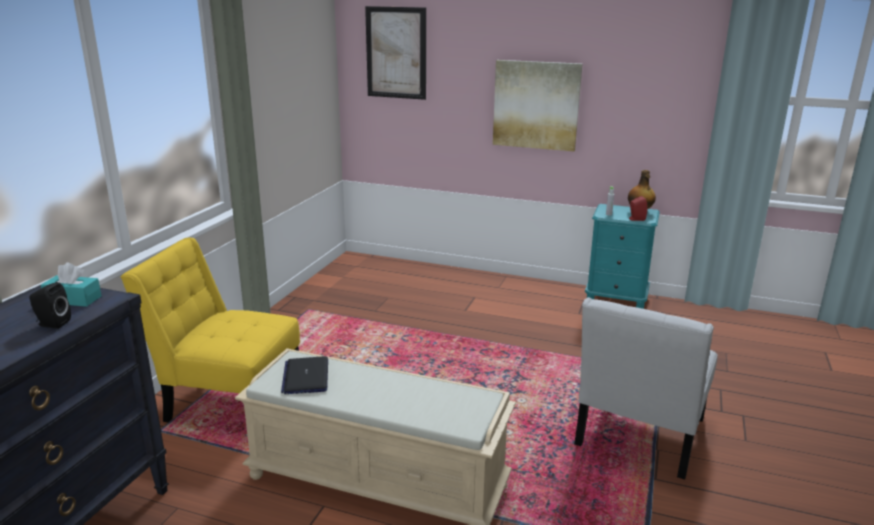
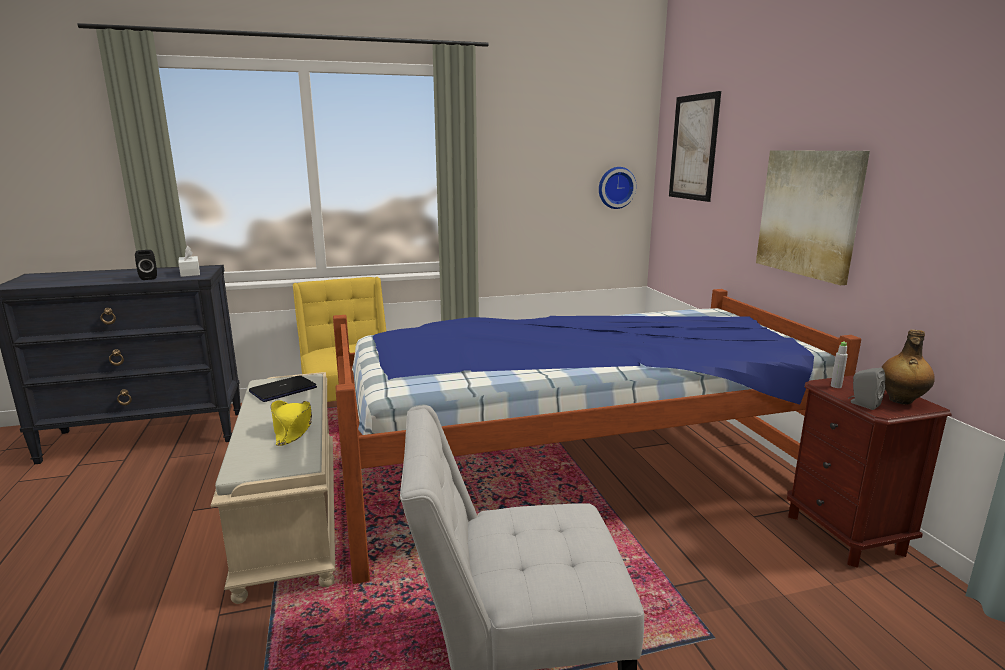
camera: 55 degrees right, 5 degrees down
(73, 299) = (190, 273): turquoise tissue box -> white tissue box
(320, 92) = (615, 187): none -> wall clock
(409, 388) = (293, 429): none -> yellow hat
(473, 344) = (573, 476): none -> bed
(616, 301) = (844, 534): turquoise nightstand -> brown nightstand
(636, 219) = (863, 404): red speaker -> grey speaker

